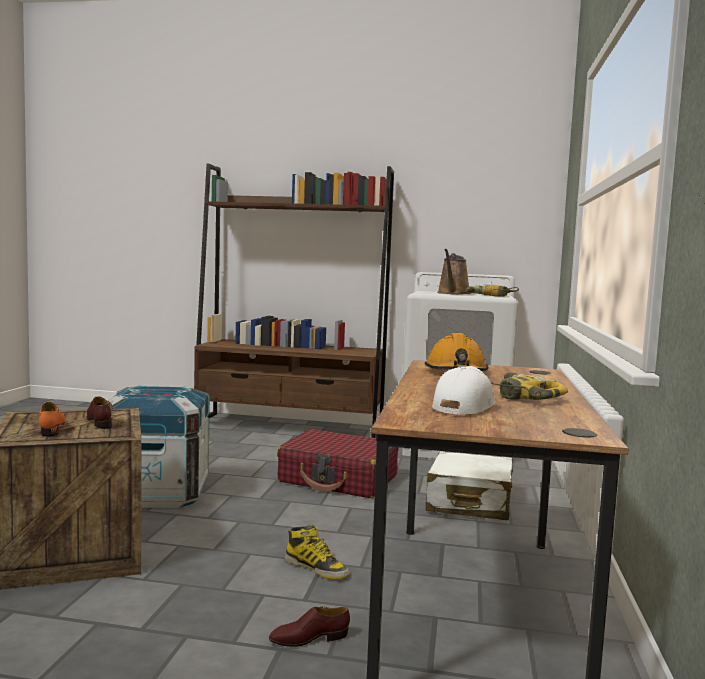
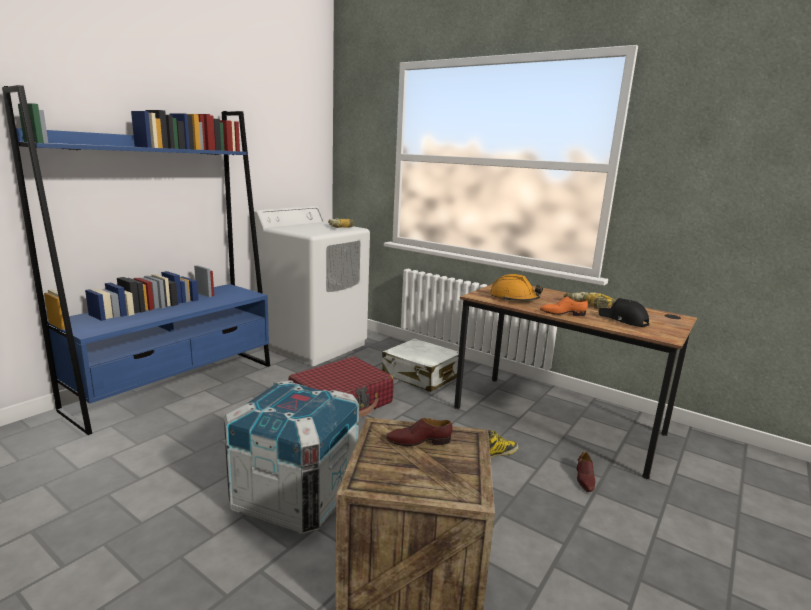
camera: 65 degrees left, 10 degrees up
(52, 428) = (435, 468): orange shoe -> orange shoe (562, 313)
(289, 427) = (176, 386): brown bookcase -> blue bookcase
(453, 293) = (315, 229): brown watering can -> none
(463, 406) = (623, 320): white cap -> black cap

